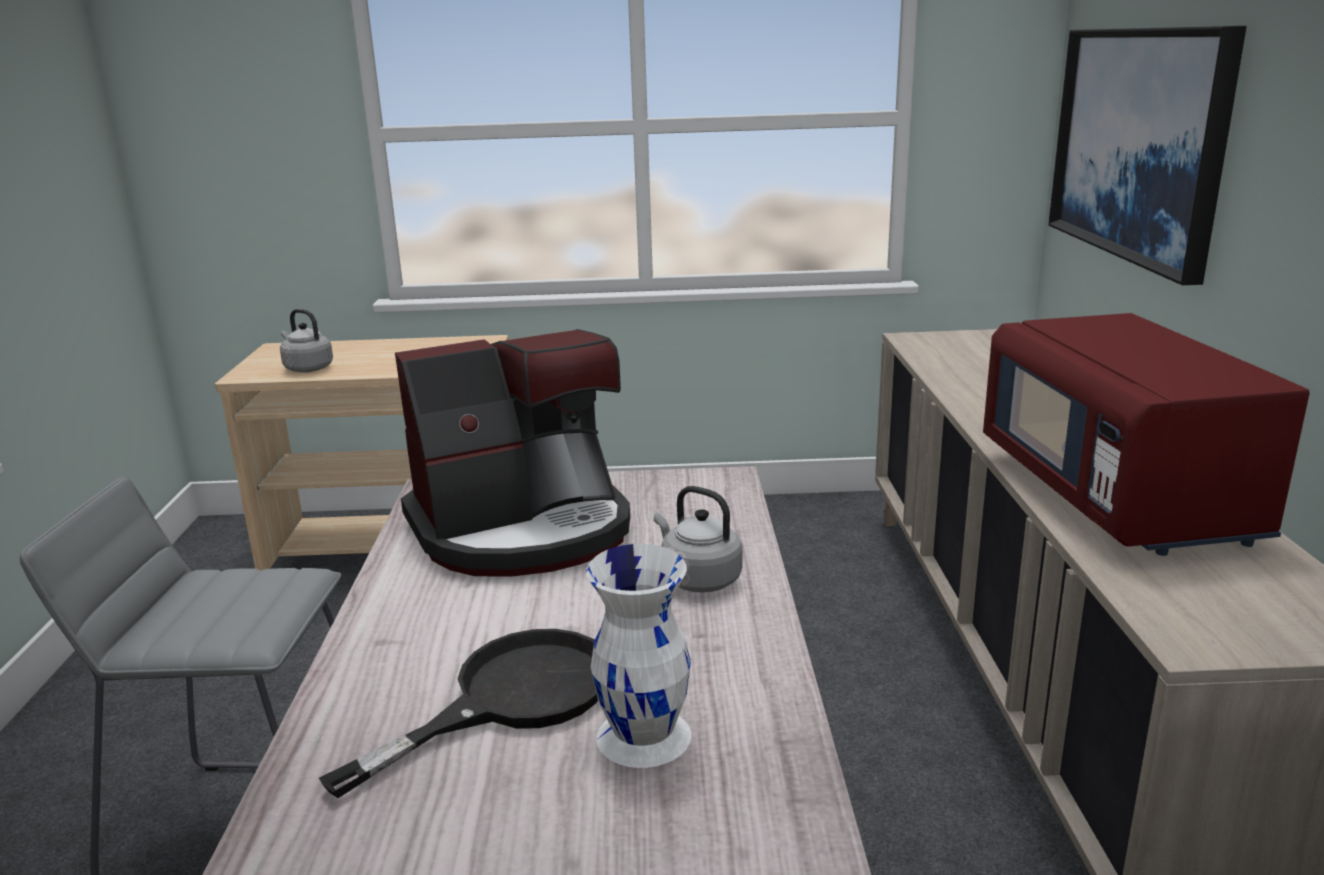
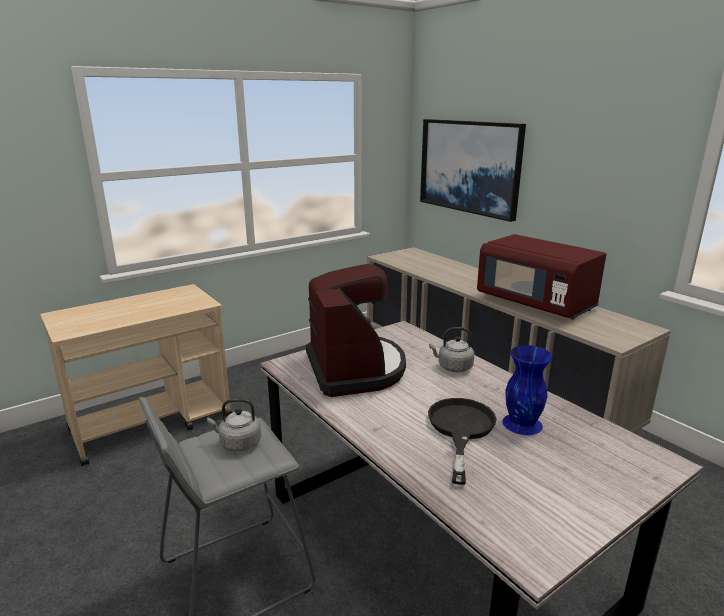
camera: 35 degrees left, 0 degrees up
(307, 368) = (102, 322): grey kettle -> grey kettle (238, 443)
(523, 529) = (355, 369): coffee machine -> coffee machine turned 45 degrees counterclockwise
(645, 735) = (522, 423): white vase -> blue vase

